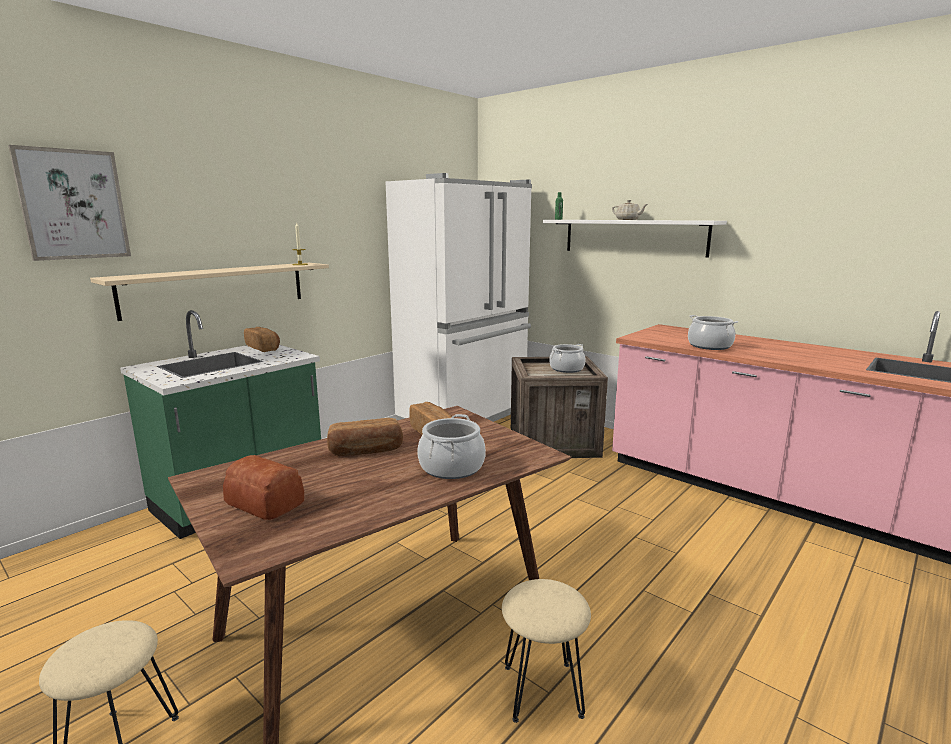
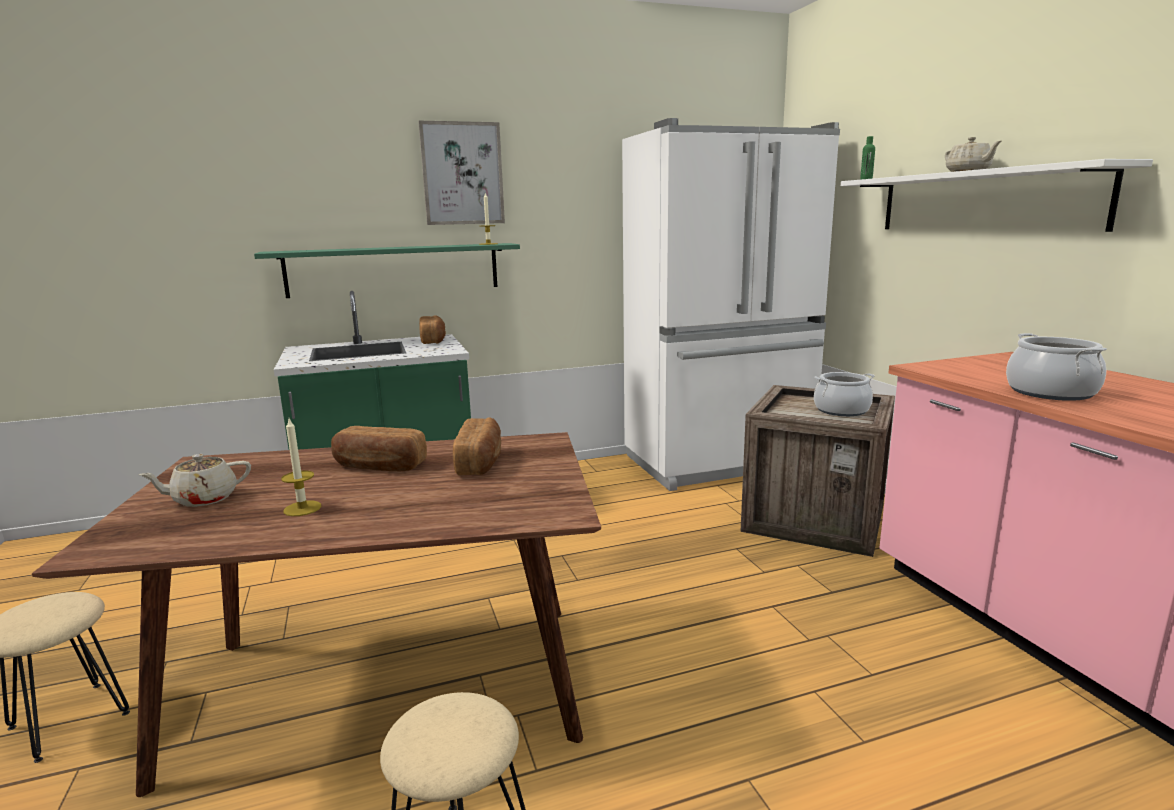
camera: 30 degrees right, 0 degrees up
(73, 205) = (245, 176): picture -> picture (462, 174)
(217, 289) = (394, 269): beige shelf -> green shelf
(265, 501) = (203, 499): bread -> beige teapot
(363, 489) = (302, 508): none -> candle
(452, 467) = (430, 505): cooking pot -> none

